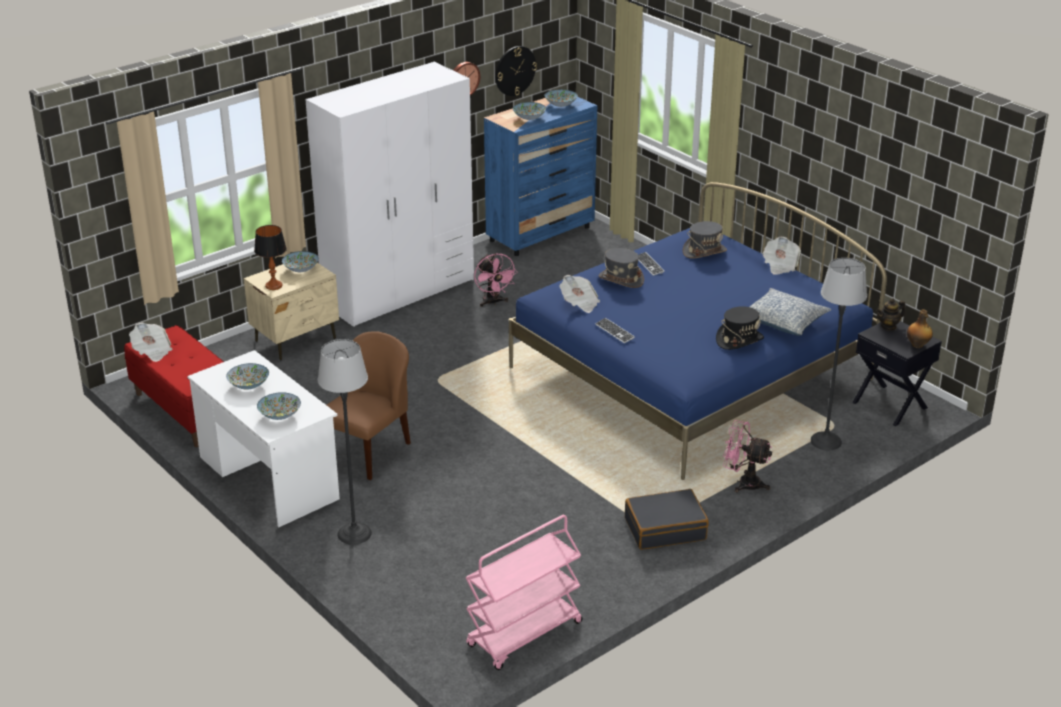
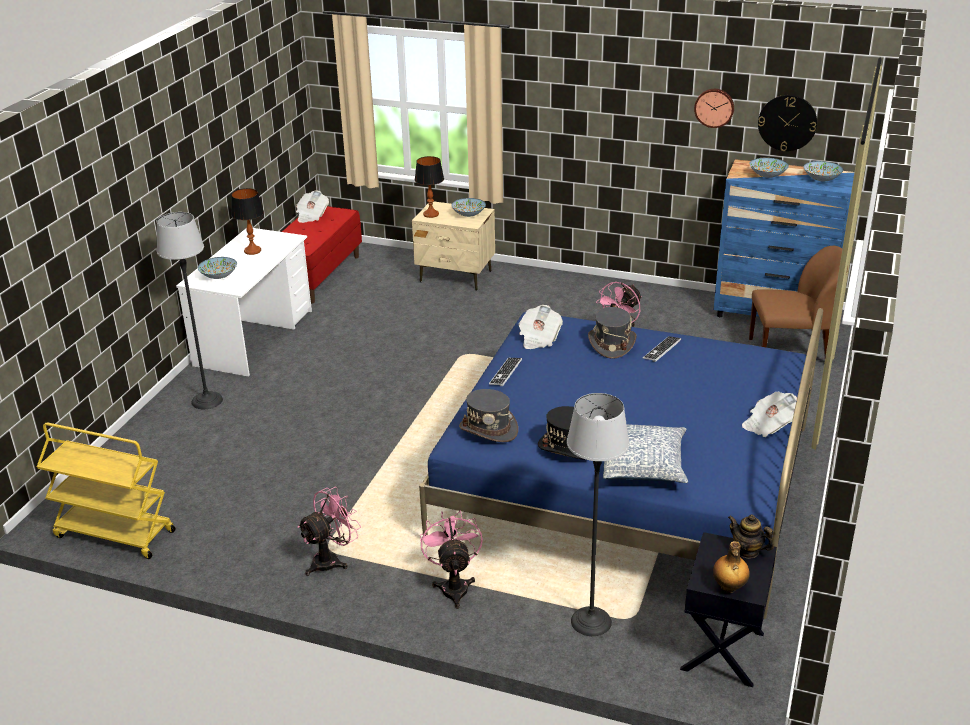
camera: 60 degrees right, 0 degrees up
(249, 385) = (253, 251): bowl -> table lamp
(368, 452) = (325, 364): brown chair -> brown chair (790, 352)
(399, 292) = (581, 289): white wardrobe -> none
(524, 635) = (114, 534): pink cart -> yellow cart
(665, 528) = (331, 560): black suitcase -> pink fan
(704, 251) = (734, 371): grey hat -> grey hat (488, 429)

